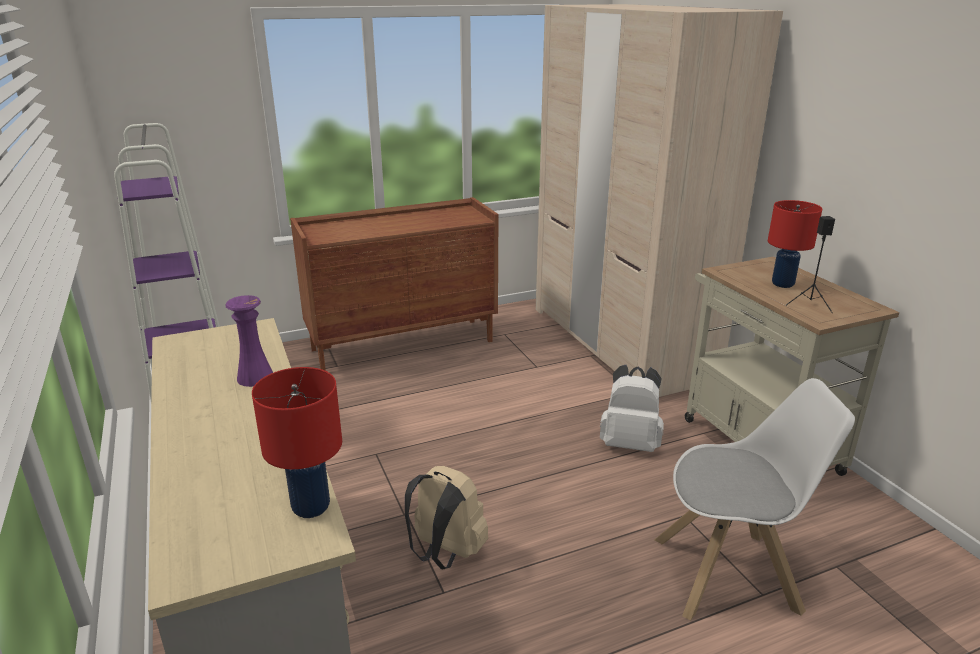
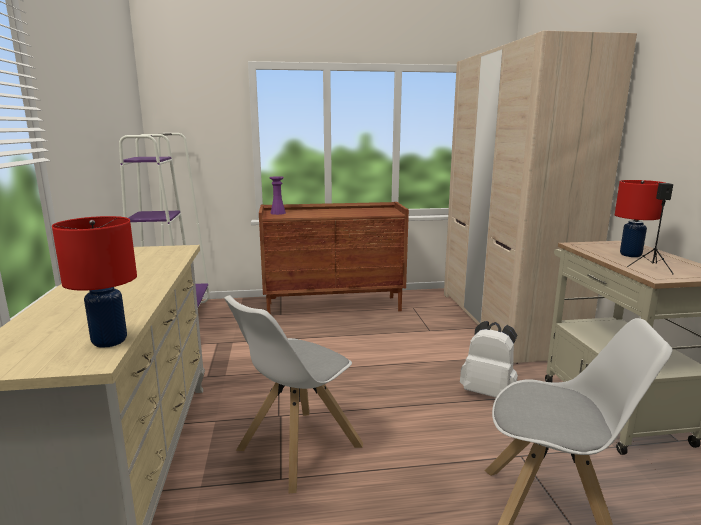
camera: 15 degrees right, 10 degrees down
(255, 377) = (153, 270): purple vase -> purple vase (278, 213)
(445, 553) = (296, 449): beige backpack -> chair

